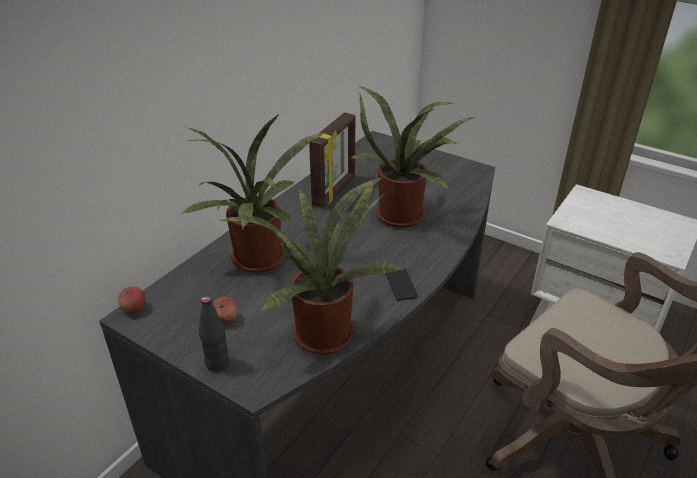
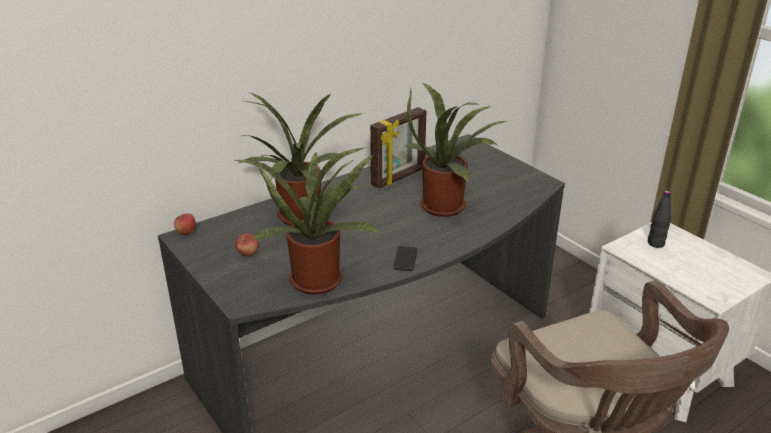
camera: 20 degrees right, 5 degrees down
(217, 363) = (223, 281): black bottle -> black bottle (655, 243)

